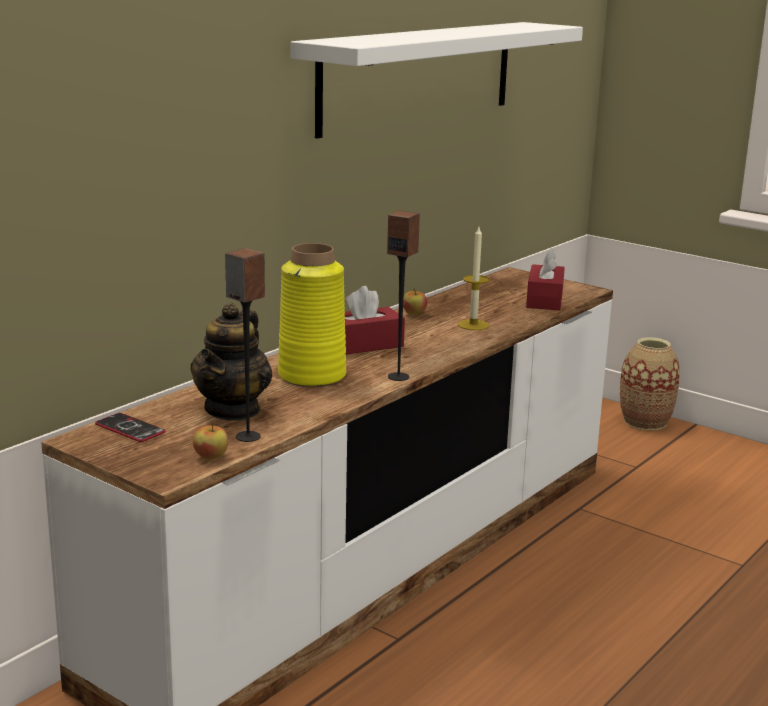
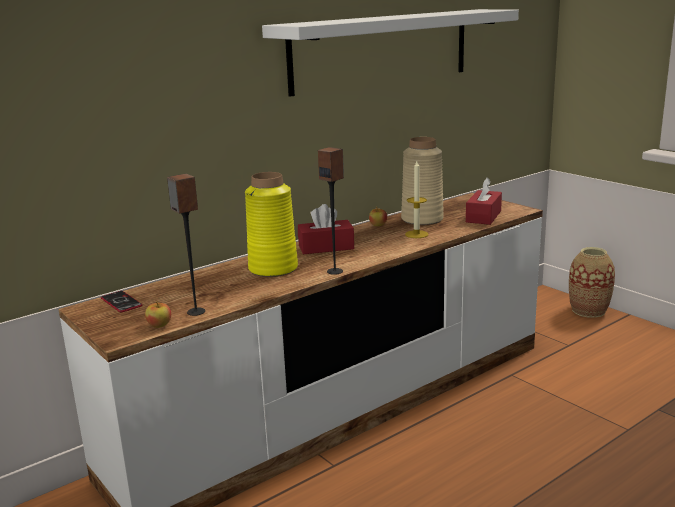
camera: 15 degrees right, 0 degrees up
(233, 410) = (200, 291): teapot -> none
(467, 305) = (422, 219): none -> beige vase

